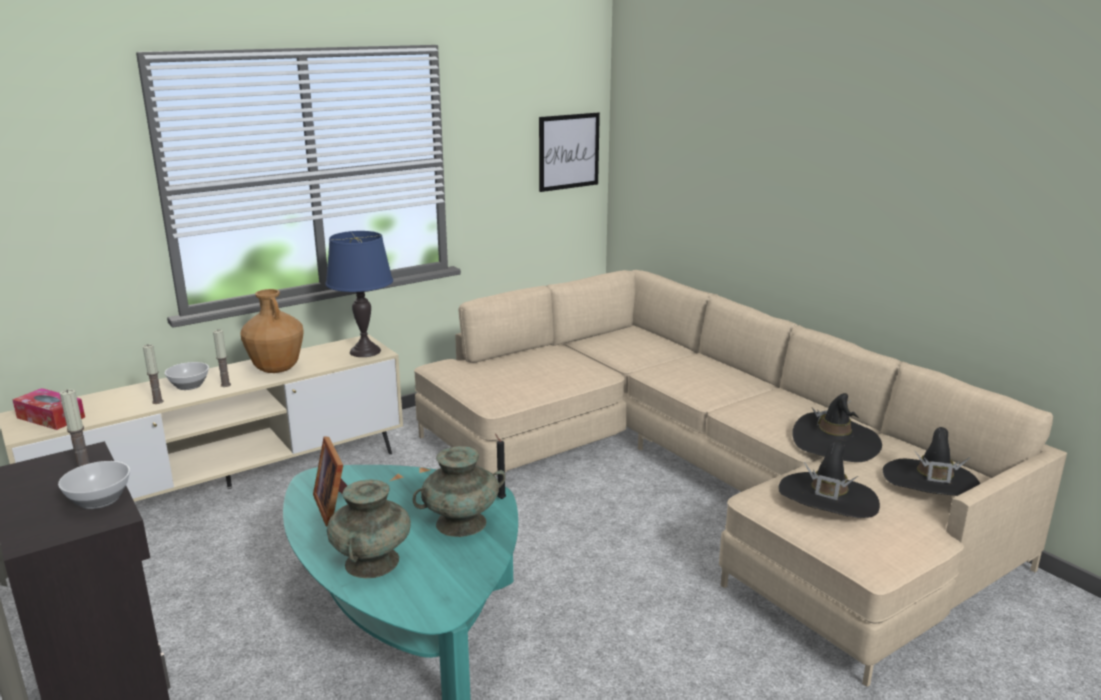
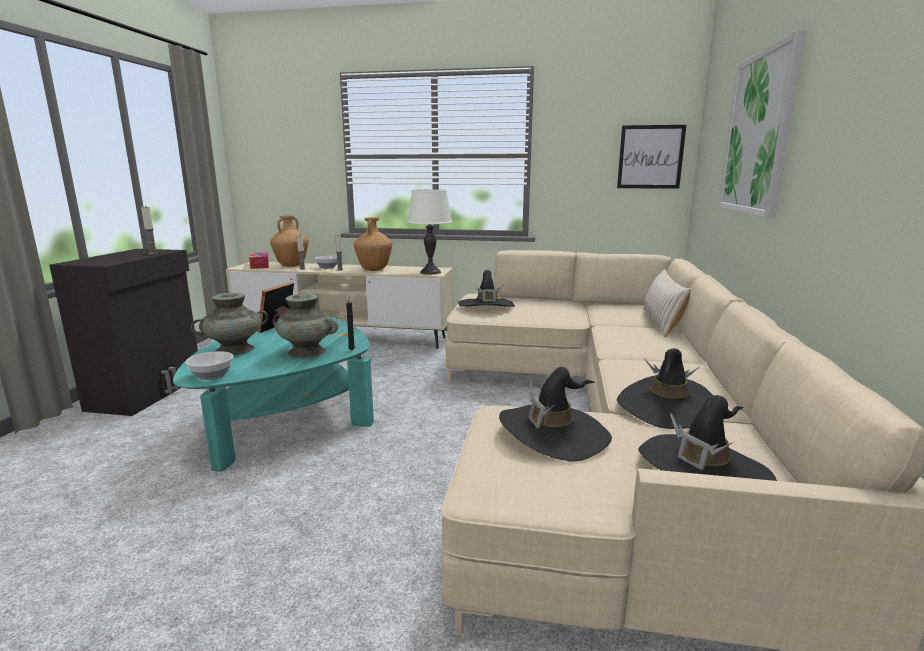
camera: 45 degrees right, 5 degrees down
(100, 499) = (122, 259): bowl -> bowl (213, 375)
(115, 400) = (292, 265): none -> brown vase
(365, 351) = (430, 272): blue table lamp -> white table lamp
(495, 382) = (486, 306): none -> black hat
(676, 350) = (661, 322): none -> beige pillow
(757, 161) = (758, 134): none -> picture

